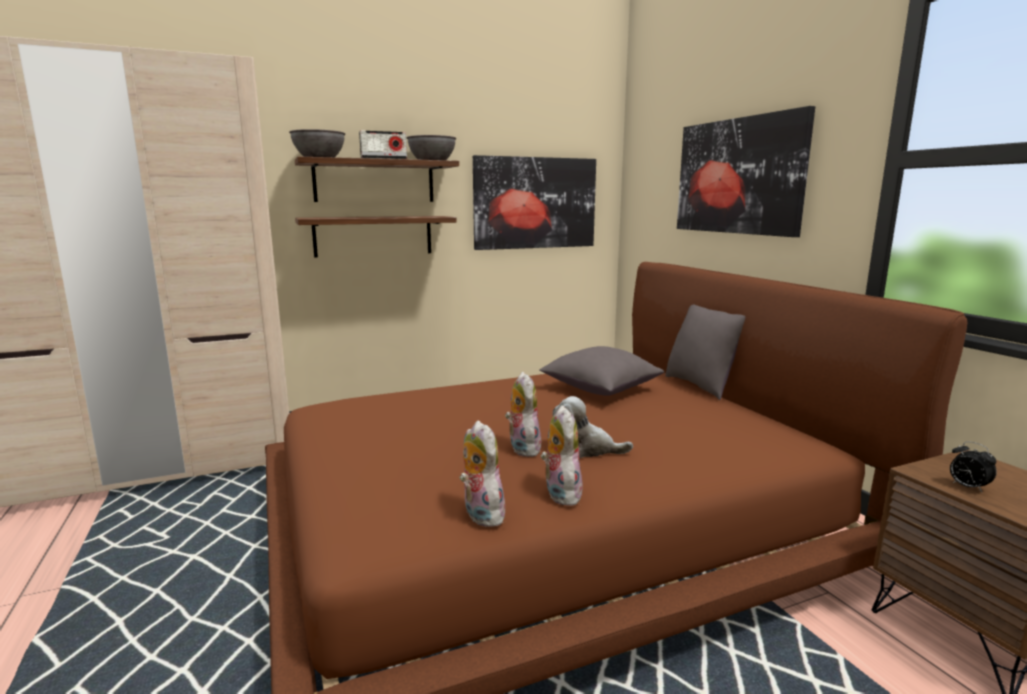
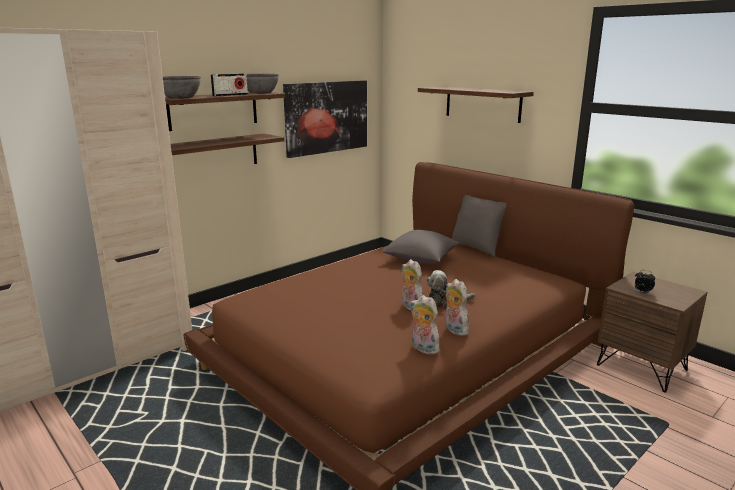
camera: 20 degrees left, 5 degrees up
(738, 176) = (482, 104): picture -> shelf

